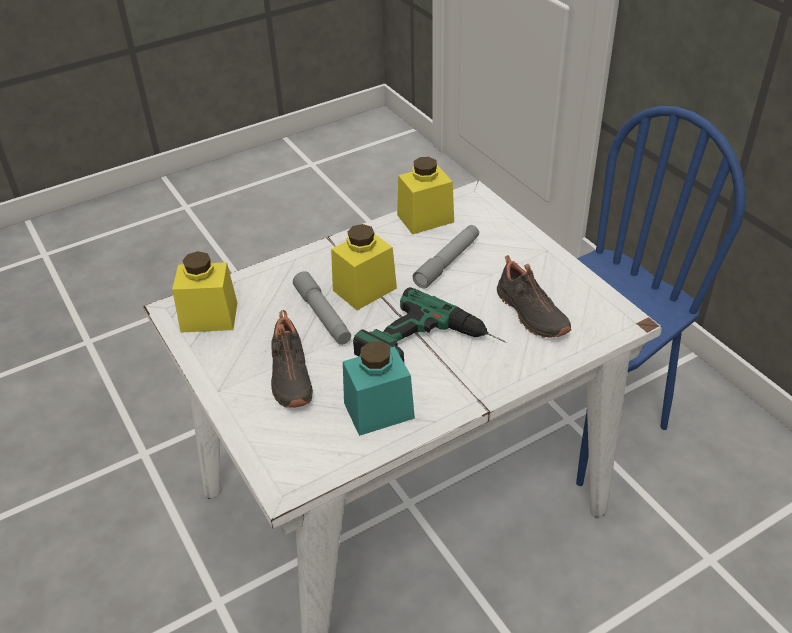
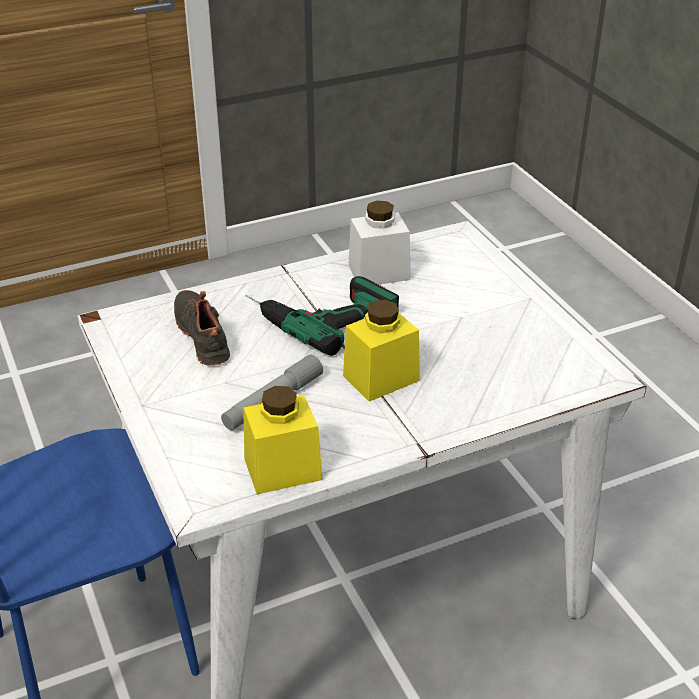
camera: 175 degrees left, 5 degrees down
(209, 317) = (560, 364): yellow jar -> none
(289, 376) = (463, 303): black shoe -> none
(322, 315) = (430, 354): grey flashlight -> none
(379, 410) = (379, 272): turquoise jar -> white jar

